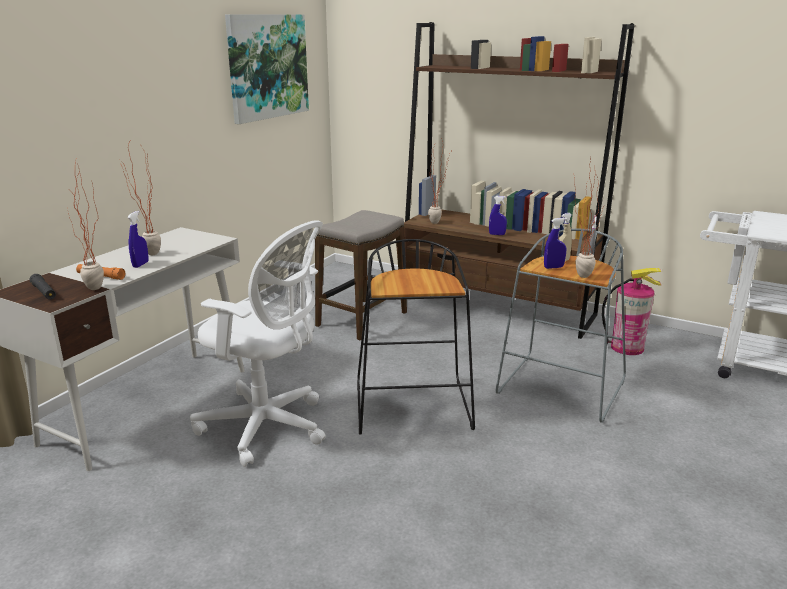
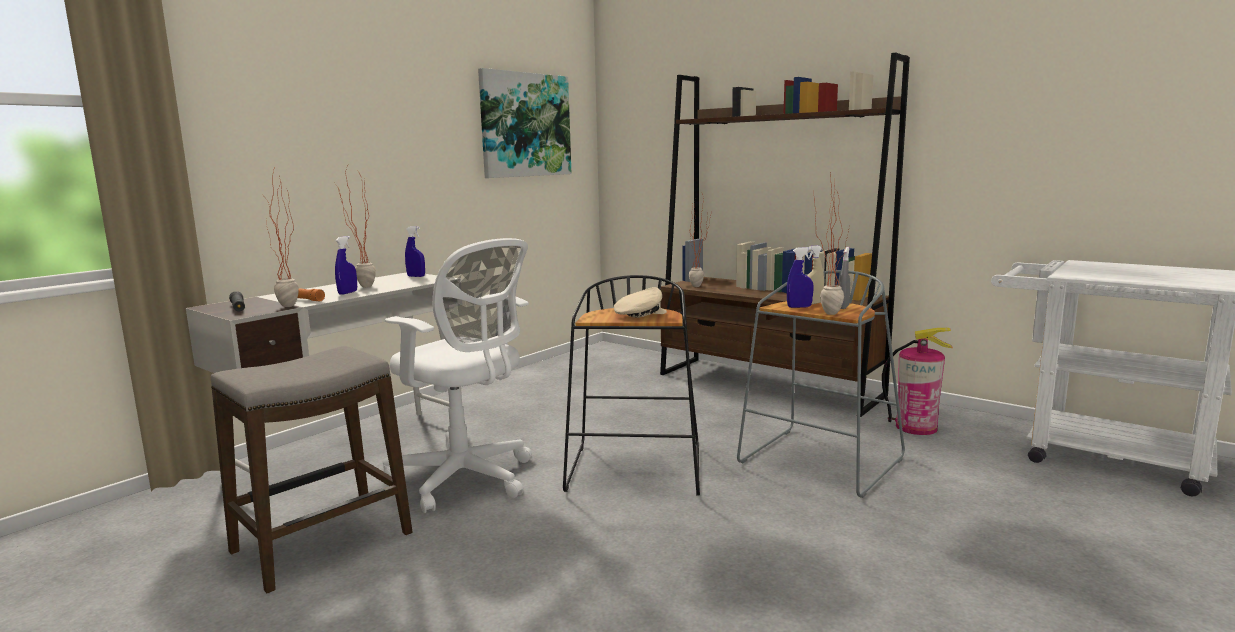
camera: 10 degrees right, 10 degrees down
(361, 319) = (610, 390): stool -> stool (322, 543)
(423, 282) = (639, 314): none -> beige cap
(497, 234) = (761, 295): blue spray bottle -> blue spray bottle (416, 276)

